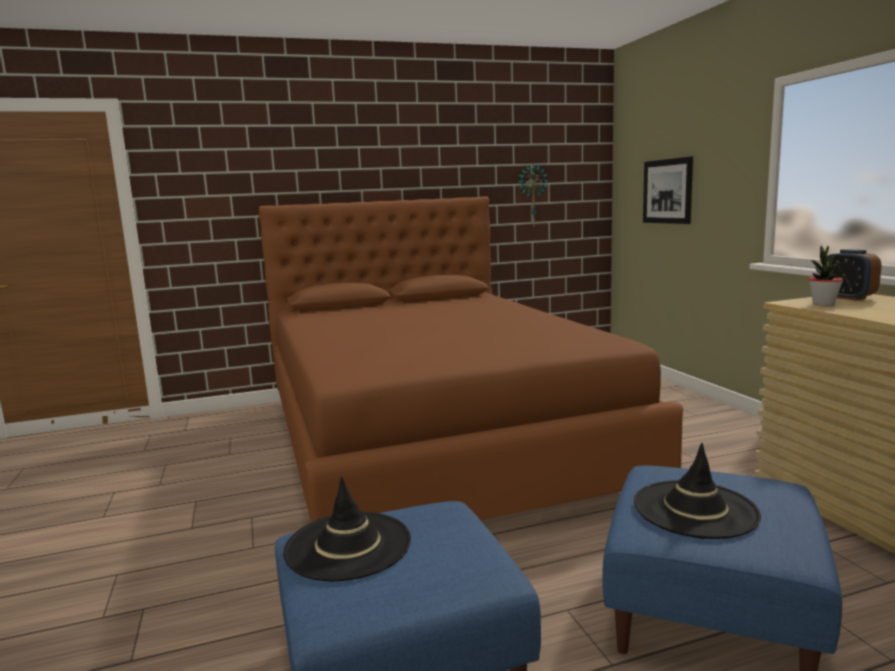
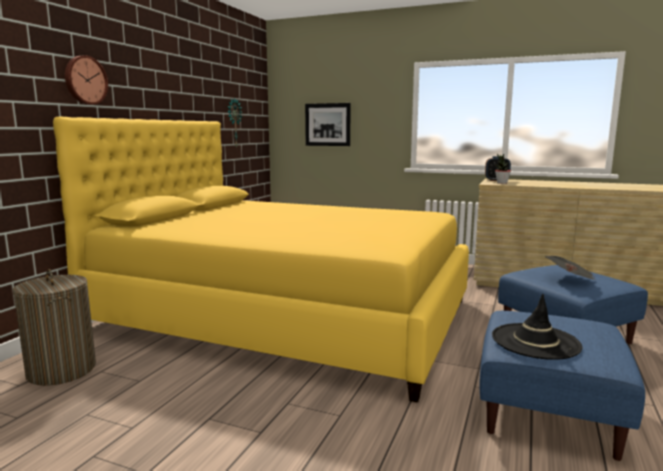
camera: 50 degrees left, 0 degrees up
(218, 428) = (61, 370): none -> laundry basket
(304, 168) = (85, 80): none -> wall clock
(434, 440) = (286, 315): brown bed -> yellow bed
(695, 509) = (570, 280): black hat -> newspaper

